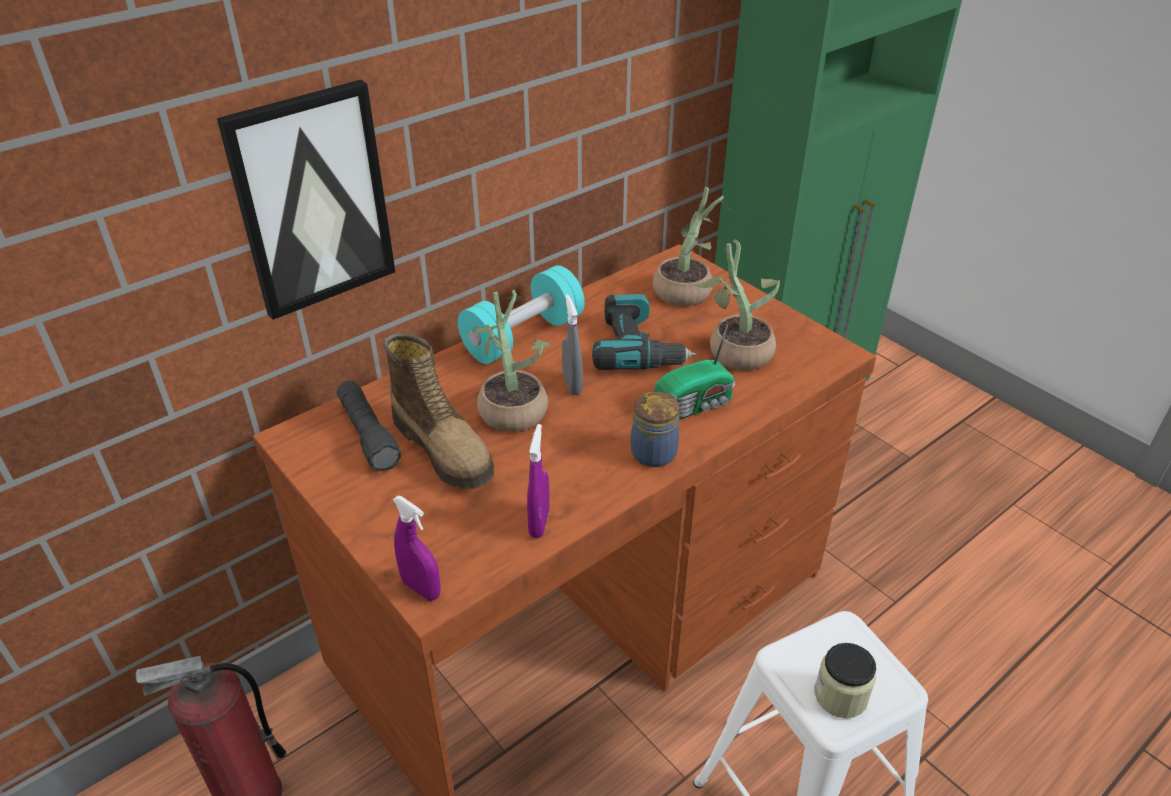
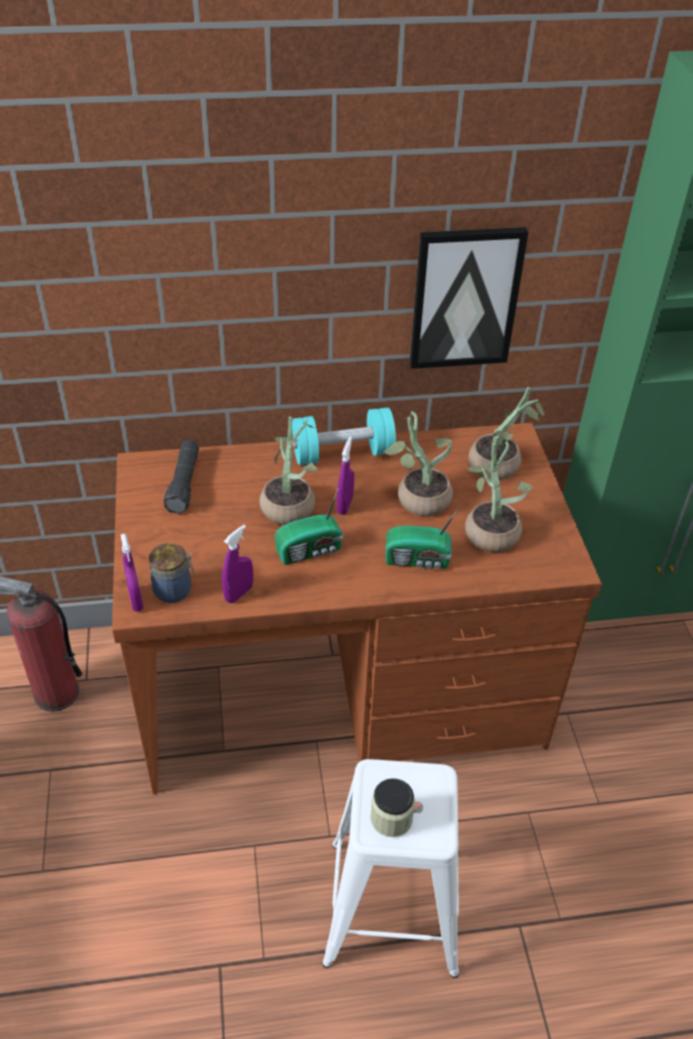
camera: 30 degrees right, 5 degrees up
(312, 200) = (188, 308): picture -> picture (465, 298)
(444, 448) = (223, 514): boot -> none
(572, 385) = (345, 505): grey spray bottle -> purple spray bottle
(578, 443) = (311, 550): none -> radio
(638, 348) = (418, 497): power drill -> potted plant
(655, 452) = (357, 581): jar -> jar (174, 590)

